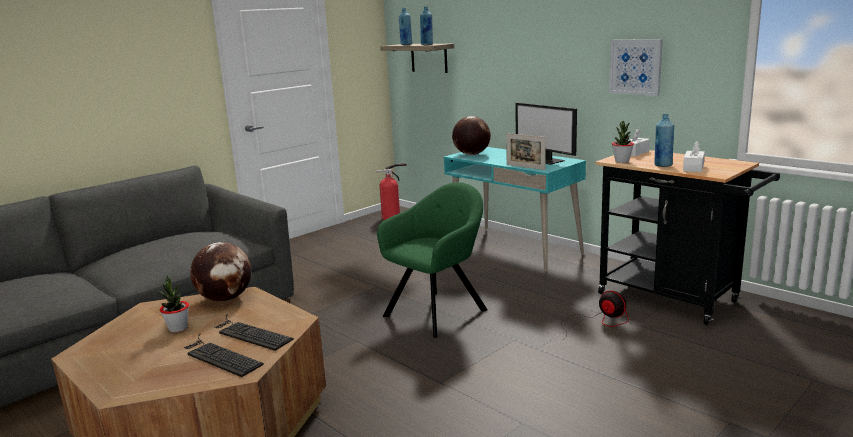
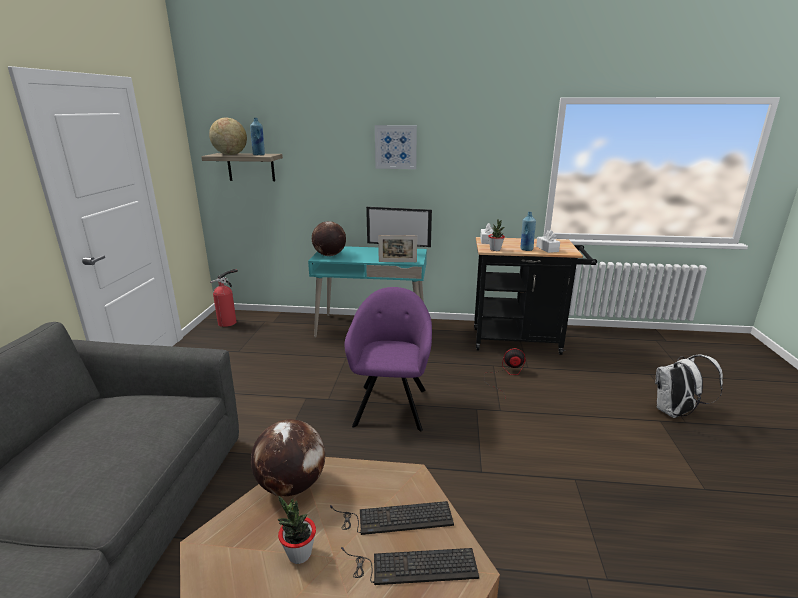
camera: 40 degrees left, 5 degrees up
(406, 44) = (230, 154): blue bottle -> globe
(438, 311) = (391, 404): green armchair -> purple armchair
(635, 67) = (467, 174): picture -> picture (396, 147)
(770, 424) = (675, 413): none -> white backpack

